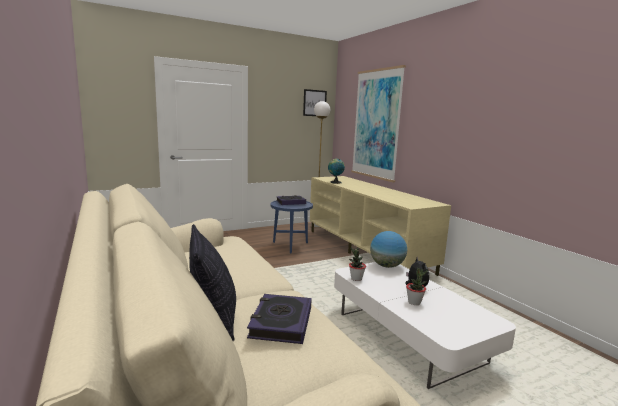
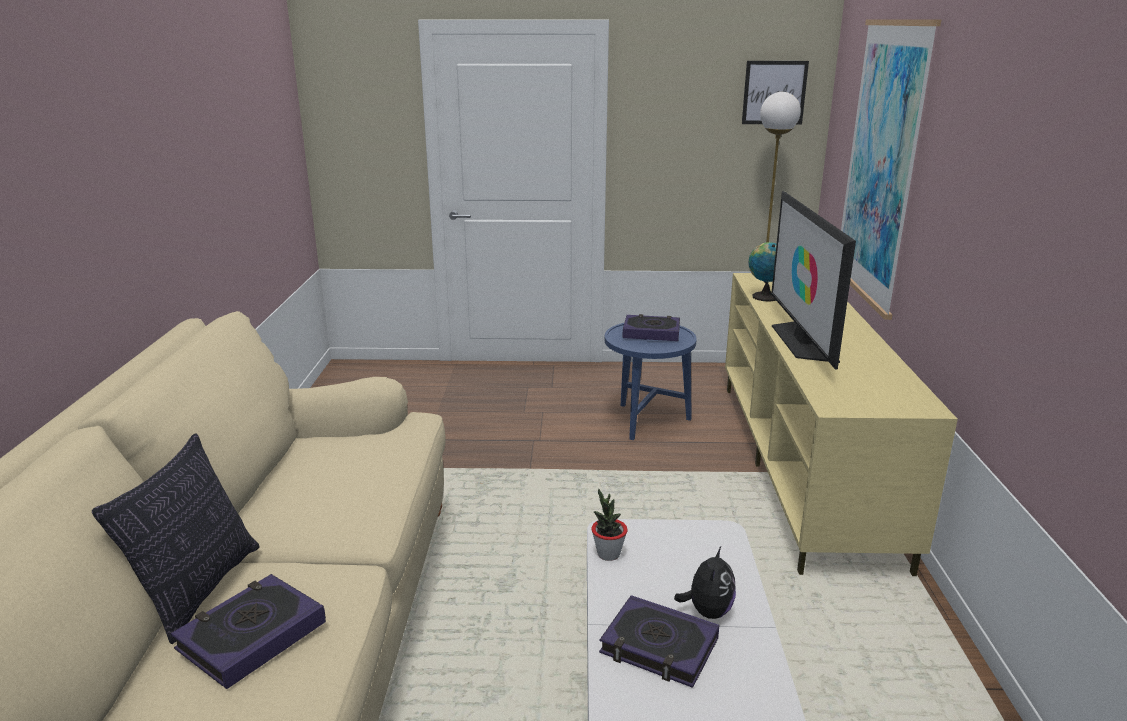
camera: 30 degrees right, 10 degrees up
(370, 192) = (802, 341): none -> television
(386, 266) = (711, 537): globe -> none
(414, 302) = (659, 647): potted plant -> book

